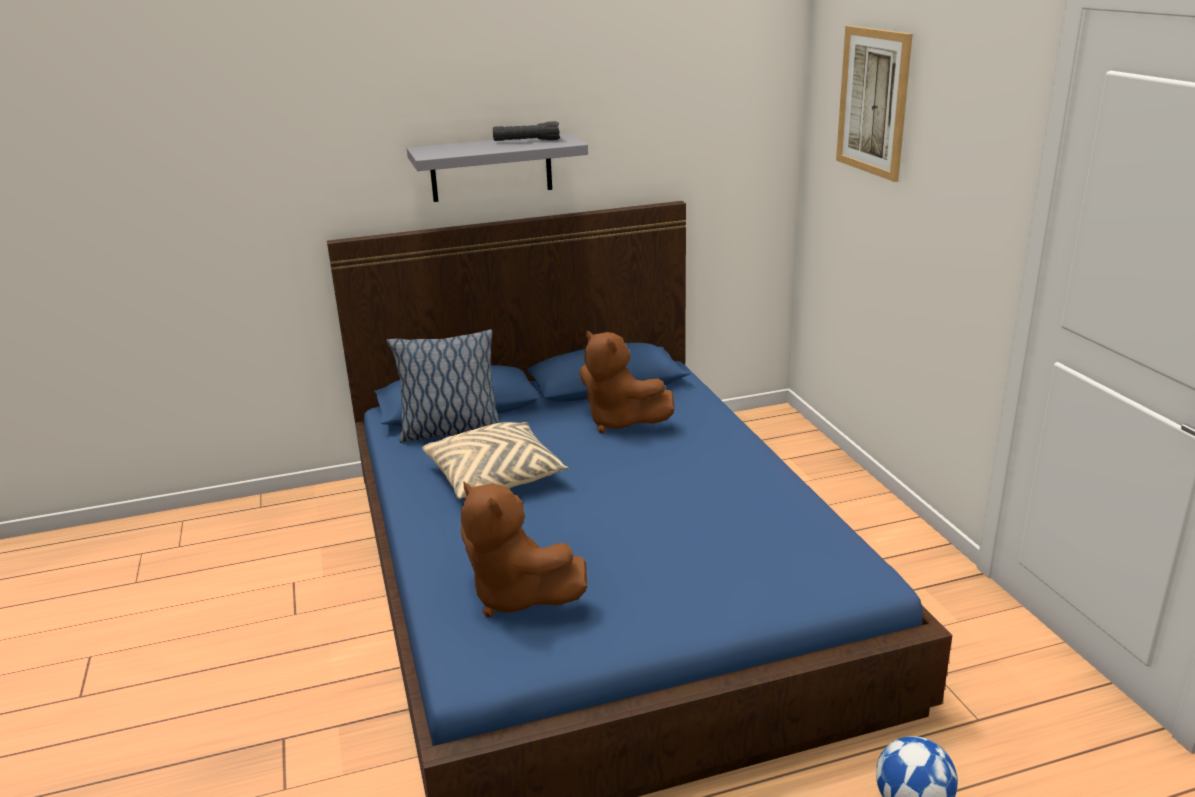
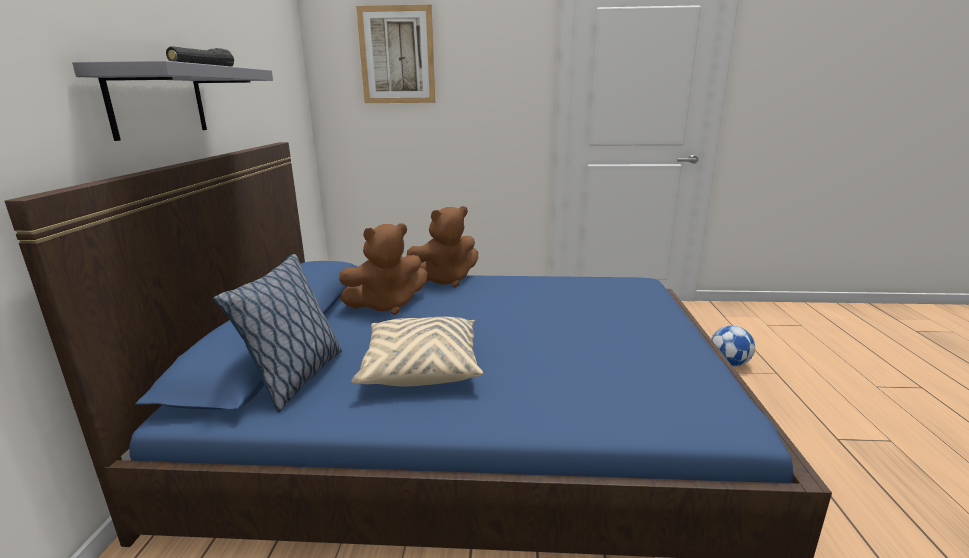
camera: 70 degrees left, 5 degrees down
(516, 596) = (635, 383): brown plush toy -> brown plush toy (445, 280)

